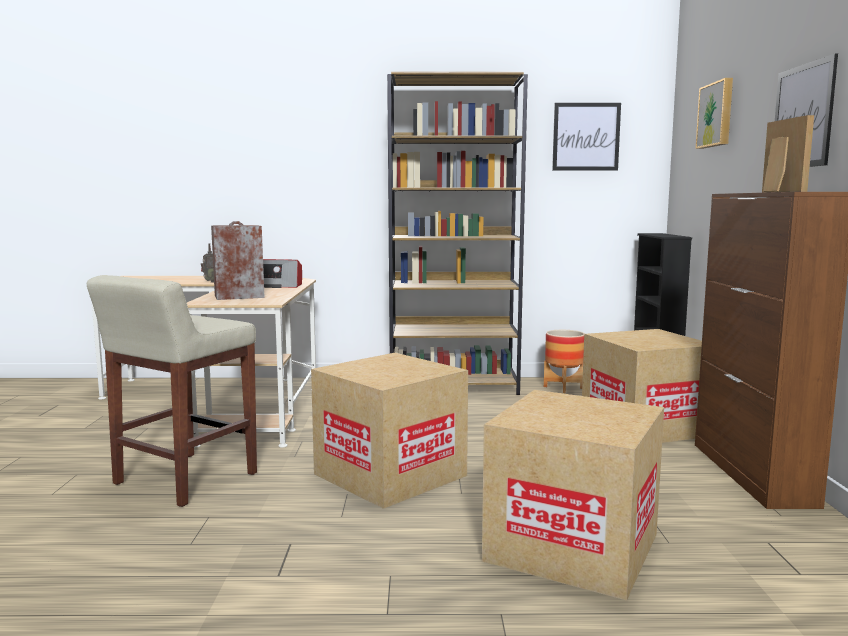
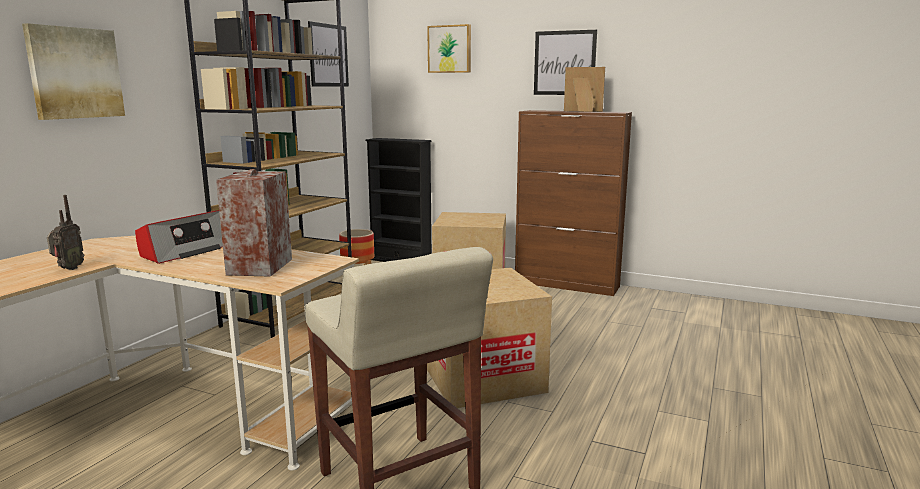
camera: 65 degrees left, 5 degrees up
(294, 160) = (74, 73): none -> picture
(572, 547) = (639, 349): cardboard box -> none

